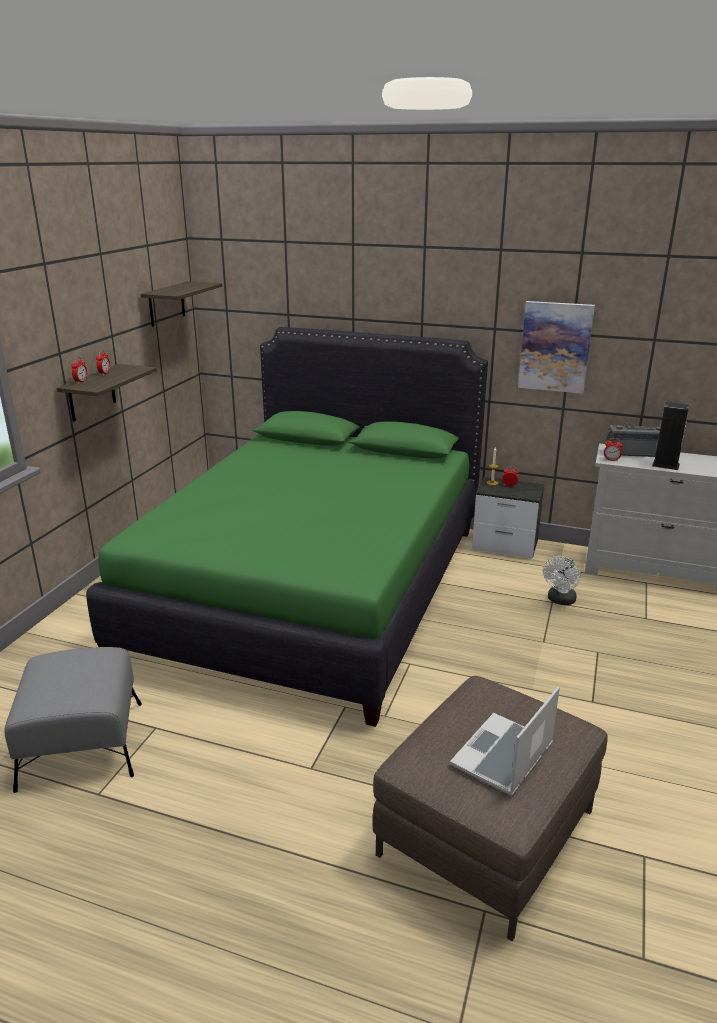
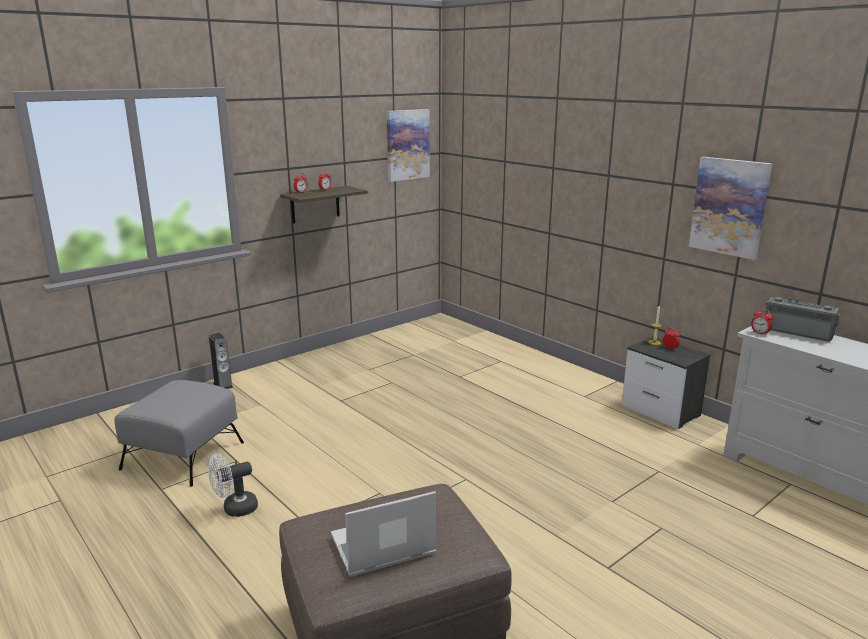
camera: 30 degrees right, 5 degrees down
(166, 304) = (407, 145): shelf -> picture
(313, 587) = (446, 399): green bed -> none
(560, 601) = (668, 472): white fan -> white fan (235, 509)
(665, 465) = (821, 349): speaker -> speaker (223, 385)

